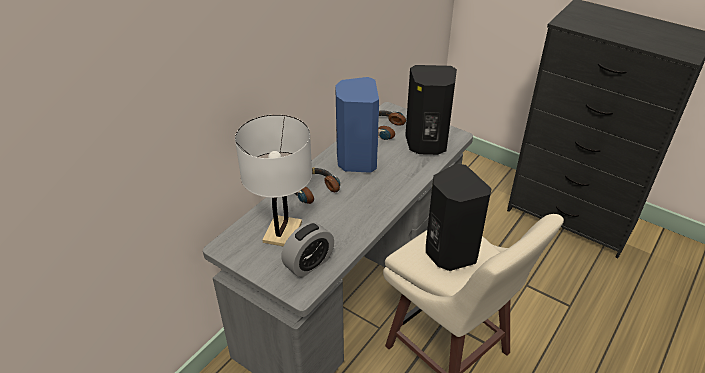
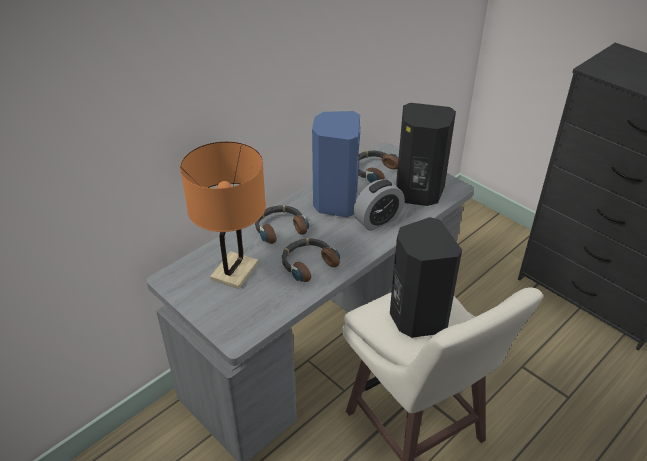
camera: 10 degrees right, 0 degrees up
(282, 232) = (234, 271): white table lamp -> orange table lamp
(309, 264) = (253, 309): alarm clock -> alarm clock (378, 220)
(347, 217) = (308, 263): none -> headphones

